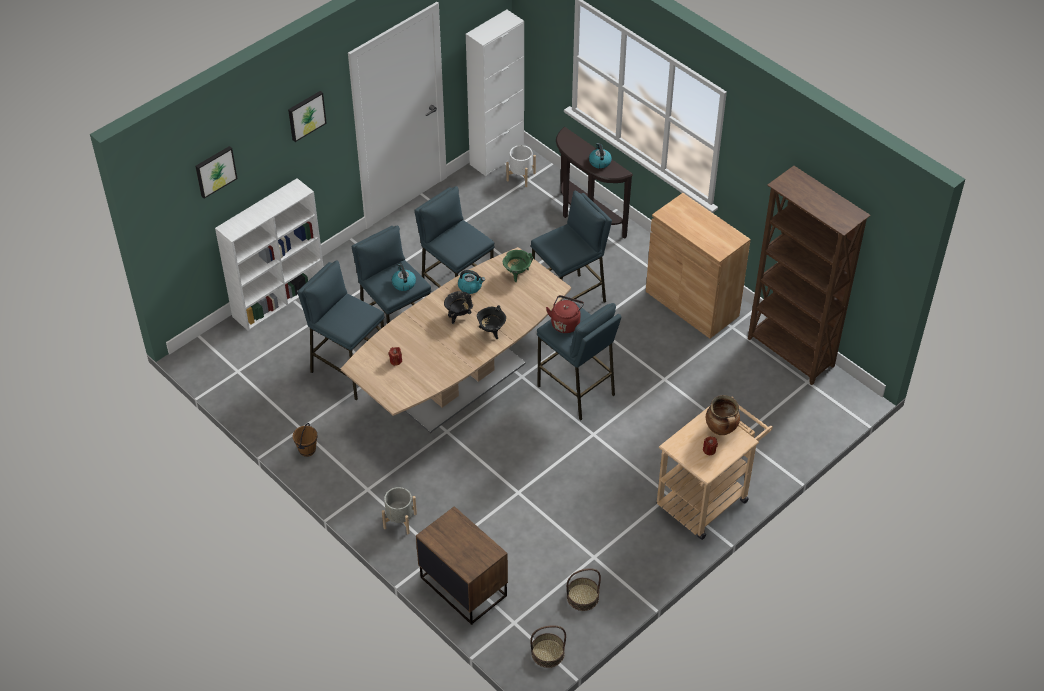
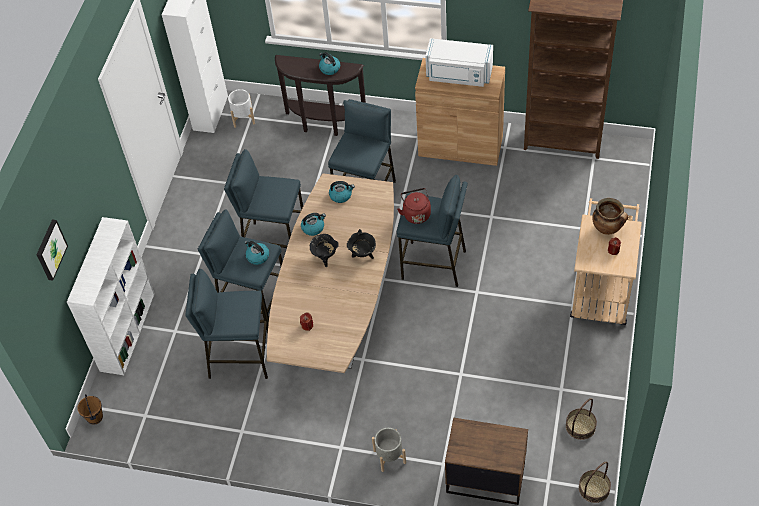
camera: 30 degrees left, 5 degrees up
(306, 115) = (90, 155): picture -> none
(307, 450) = (262, 446): brown bucket -> brown bucket (94, 417)
(517, 273) = (341, 195): green cooking pot -> kettle
(701, 224) = (458, 75): none -> white microwave

